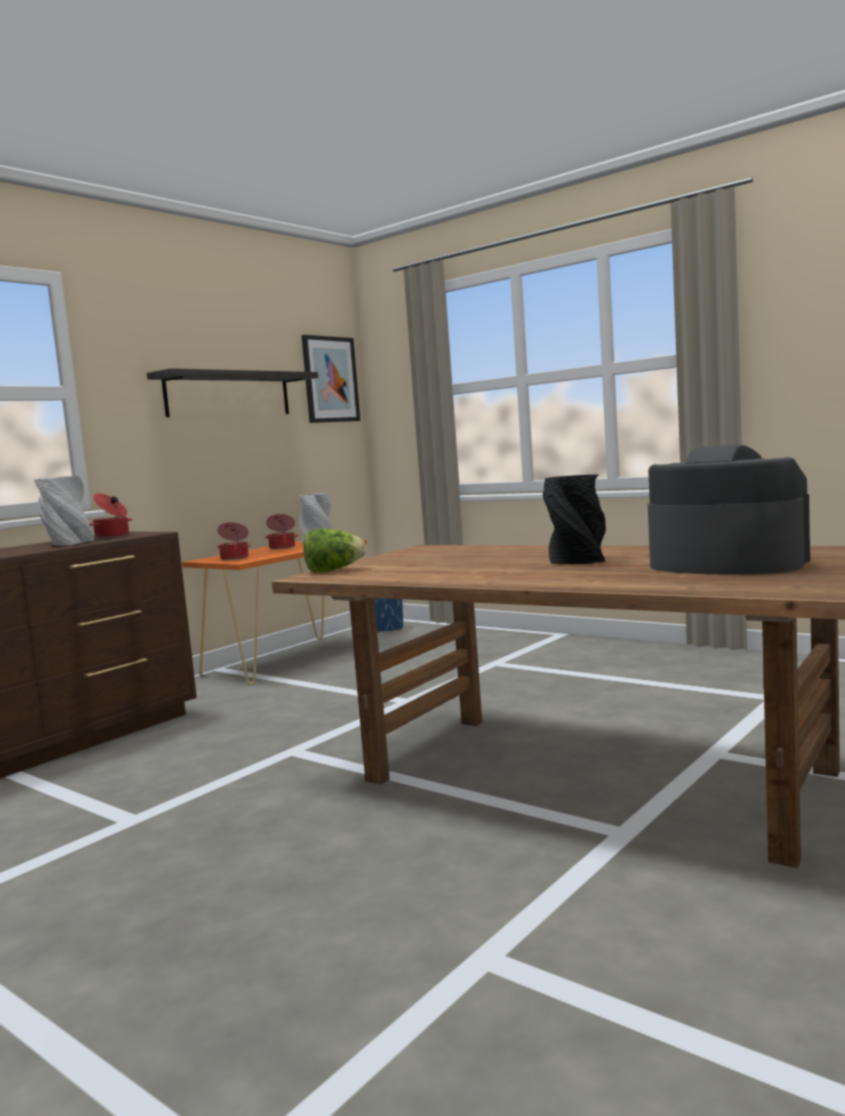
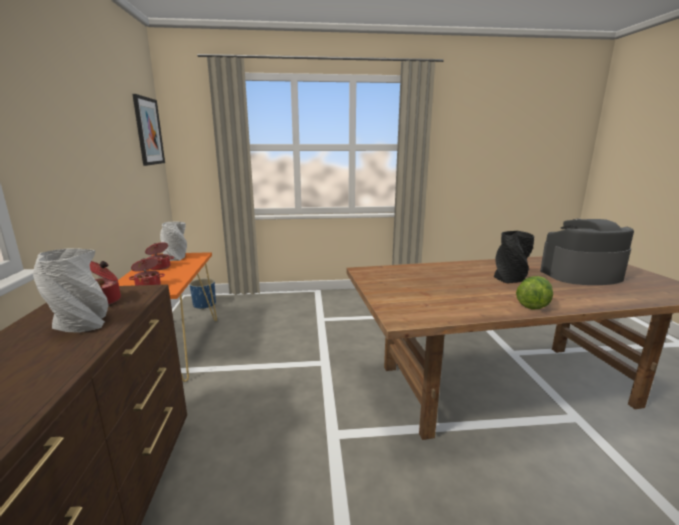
camera: 45 degrees left, 10 degrees up
(228, 395) = (101, 143): shelf -> none
(333, 570) = (393, 308): lettuce -> lettuce (533, 304)

